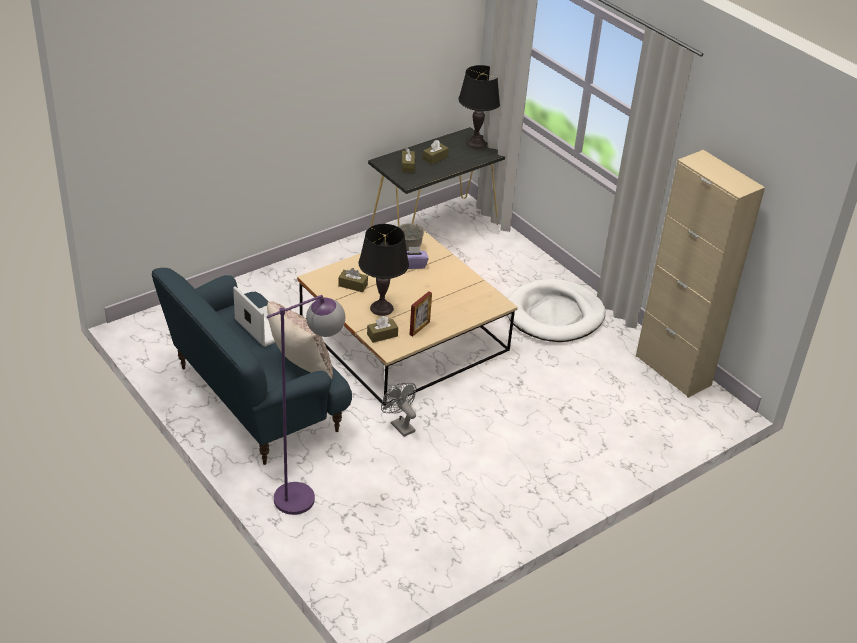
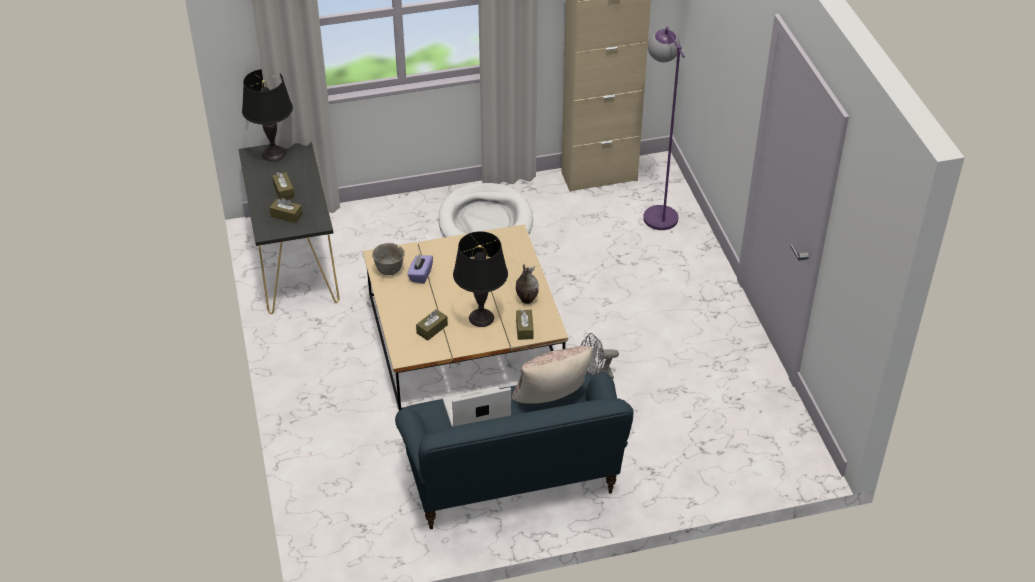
camera: 65 degrees left, 5 degrees up
(306, 493) = (662, 470): purple floor lamp -> purple floor lamp (656, 210)
(419, 328) = (526, 299): picture frame -> vase

